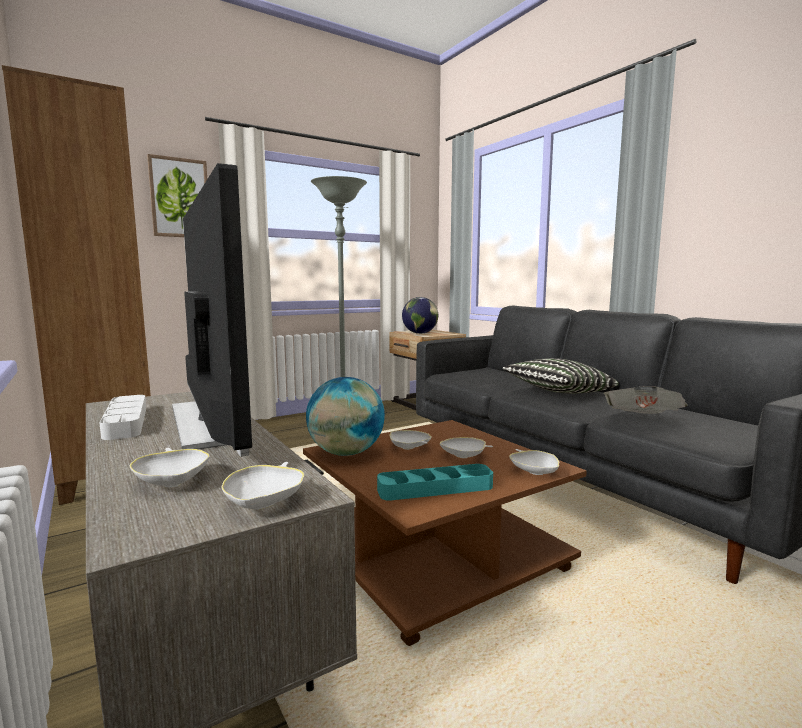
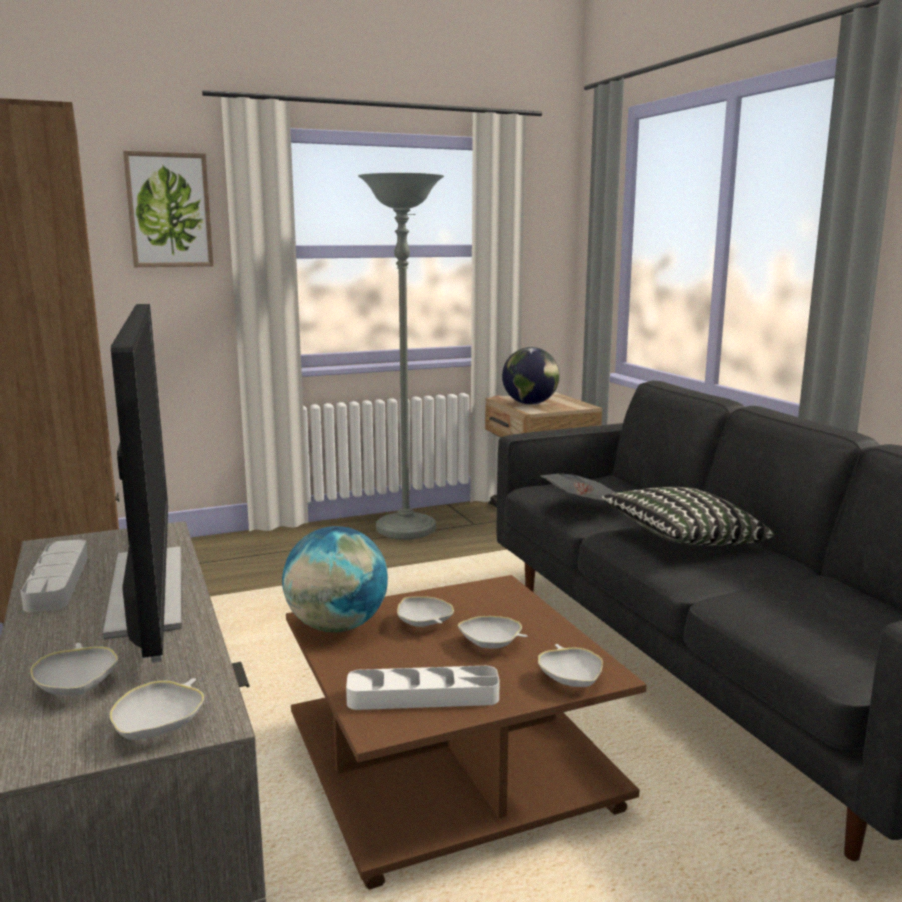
camera: 10 degrees right, 5 degrees up
(435, 488) = (423, 696): turquoise tray -> white tray
(642, 421) = (766, 611): newspaper -> newspaper (583, 509)

